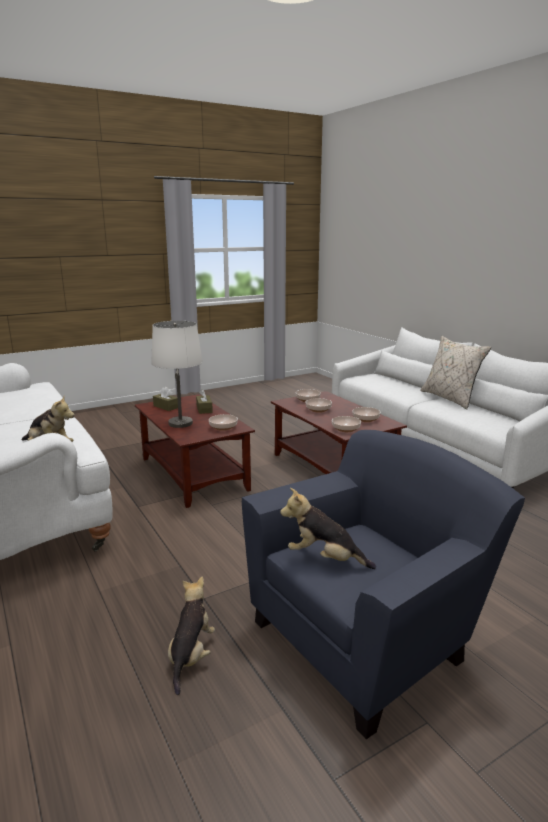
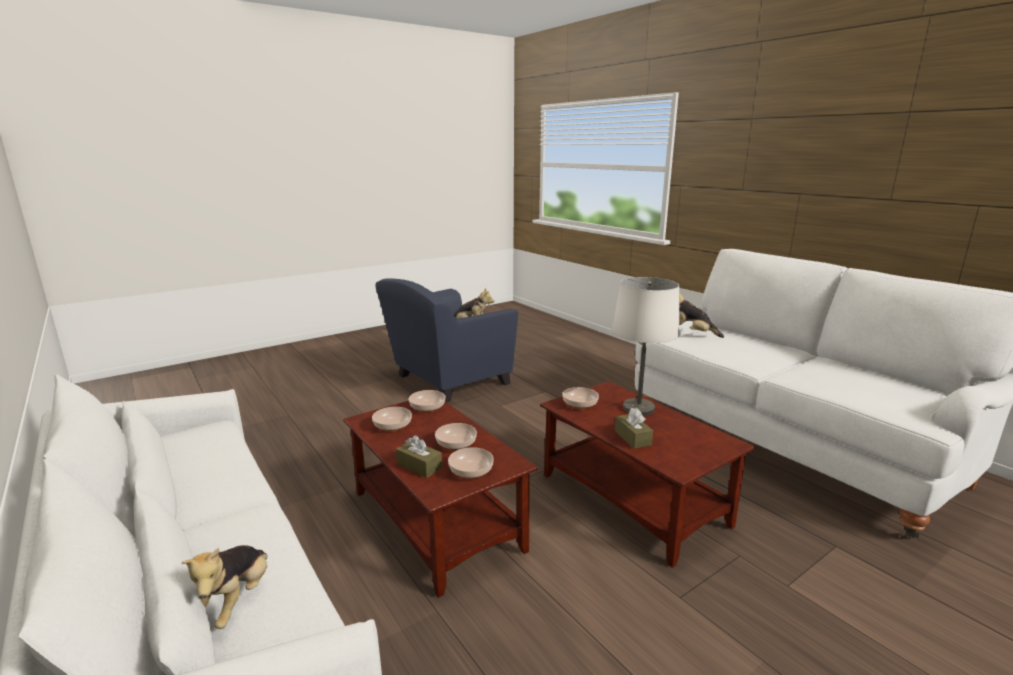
camera: 175 degrees right, 0 degrees up
(166, 407) = (696, 441): brown tissue box -> brown tissue box (419, 466)
(191, 655) = (539, 372): plush toy -> plush toy (236, 602)
(450, 398) = (177, 510): beige pillow -> none

